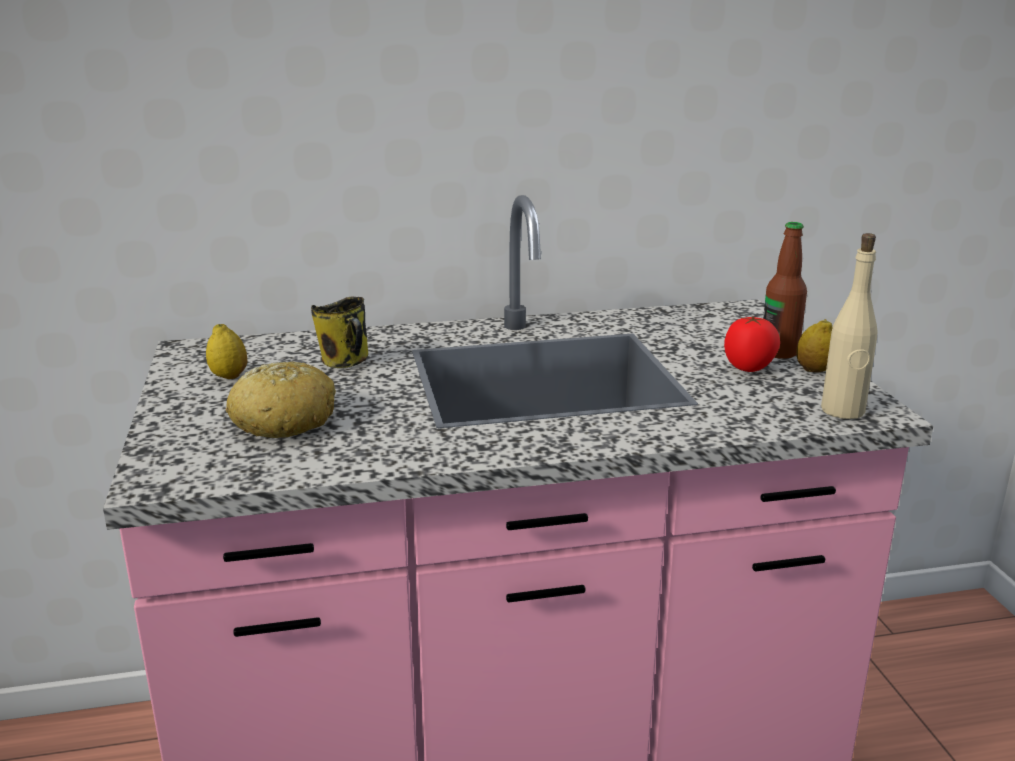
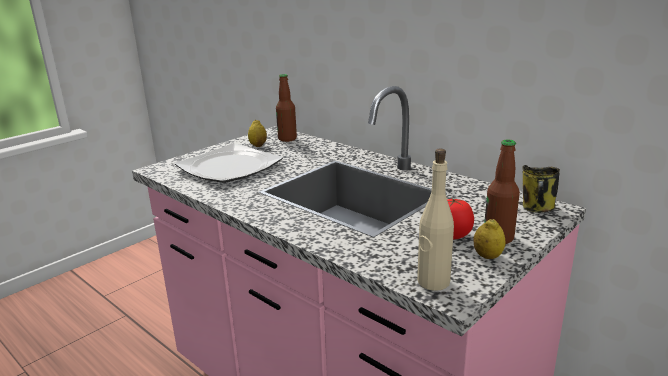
camera: 55 degrees right, 0 degrees up
(248, 350) = (287, 139): none -> bottle
(284, 420) = (230, 167): bread -> plate
(346, 362) = (302, 155): mug -> mug (538, 209)

